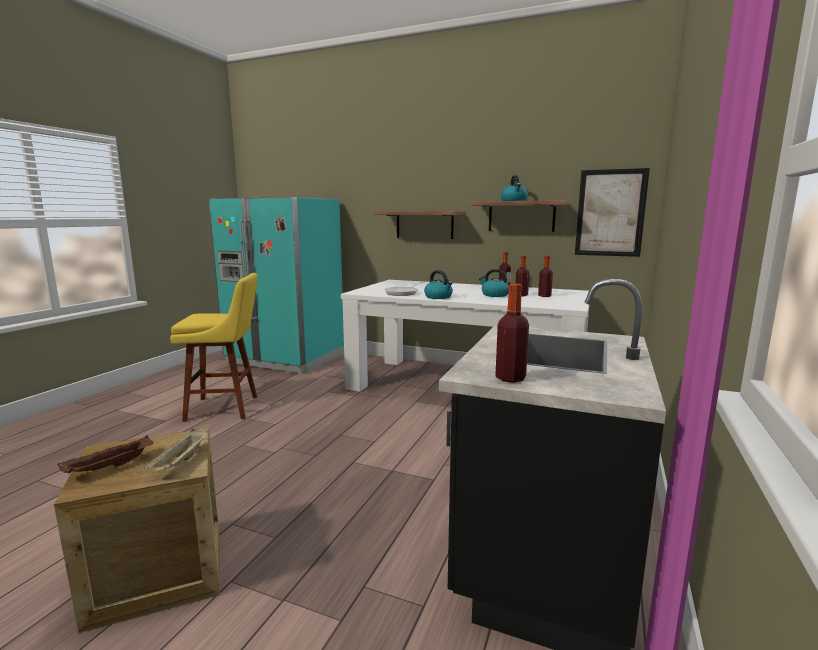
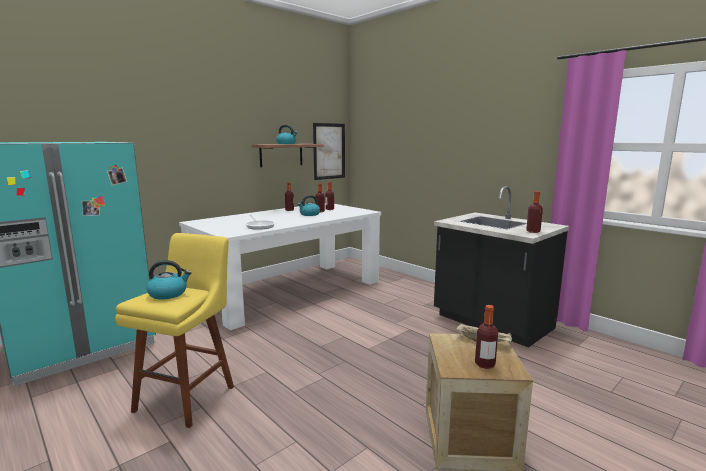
camera: 65 degrees left, 0 degrees up
(109, 468) = (485, 364): brown tray -> bottle
(424, 224) = (206, 165): shelf -> none
(439, 297) = (294, 222): kettle -> kettle (168, 294)

